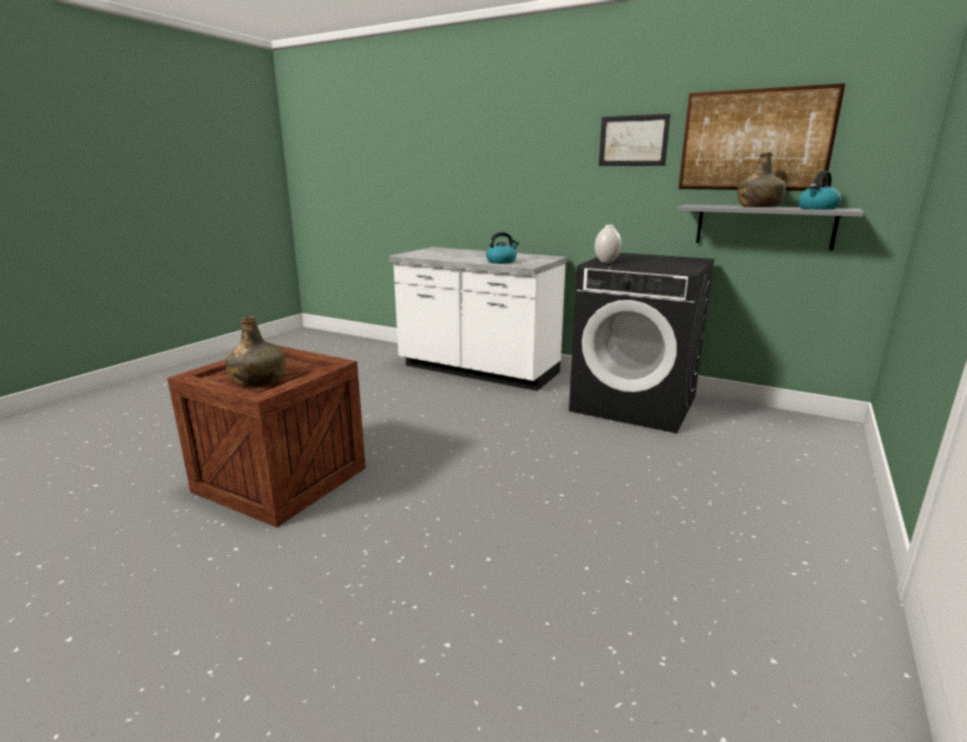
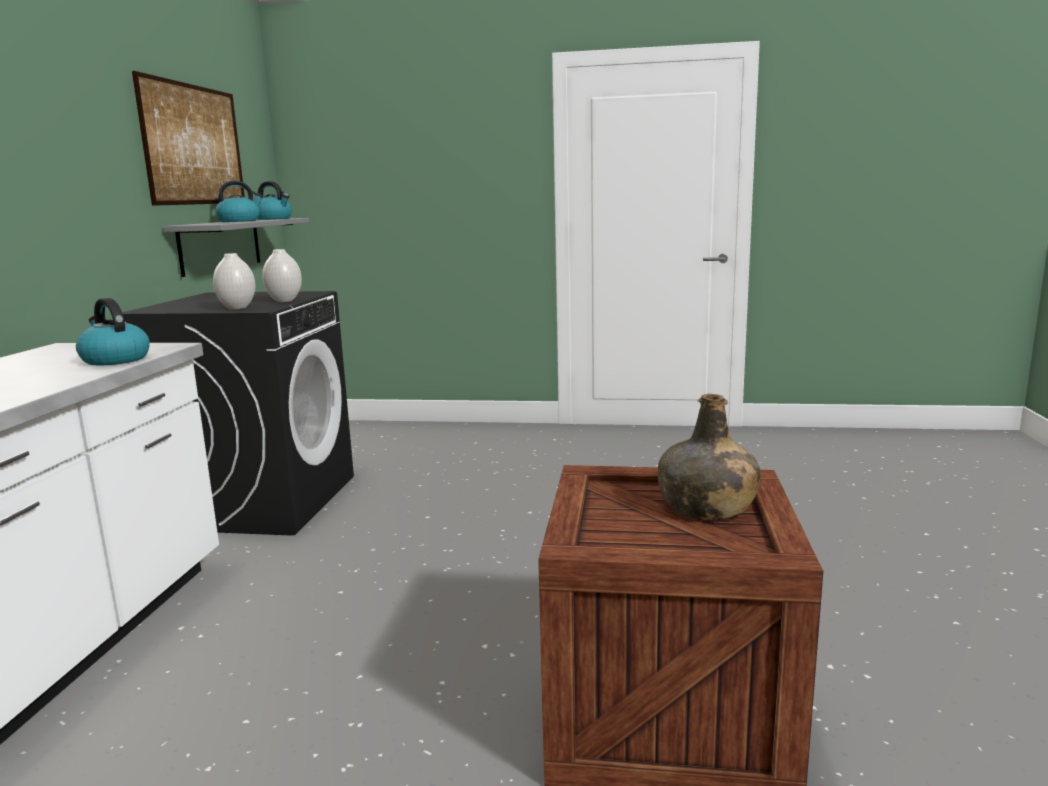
camera: 110 degrees left, 5 degrees down
(633, 141) = (90, 130): picture -> none
(635, 267) = (285, 301): none -> white vase
(758, 206) = (239, 221): green bottle -> kettle

